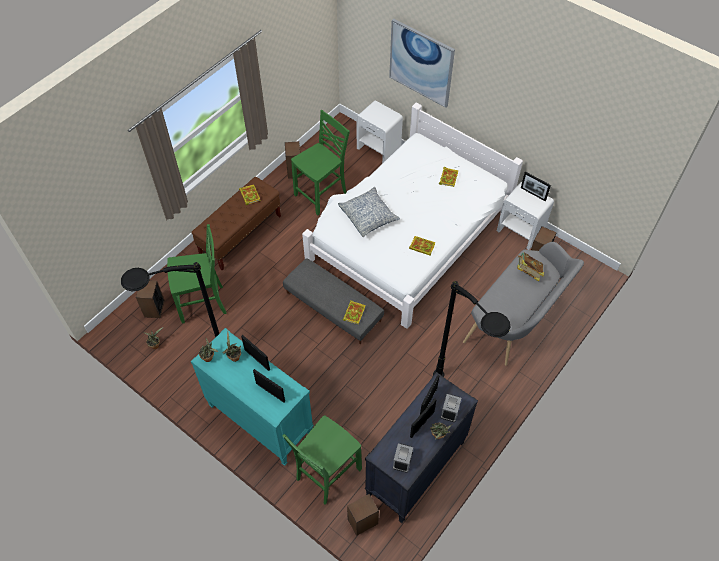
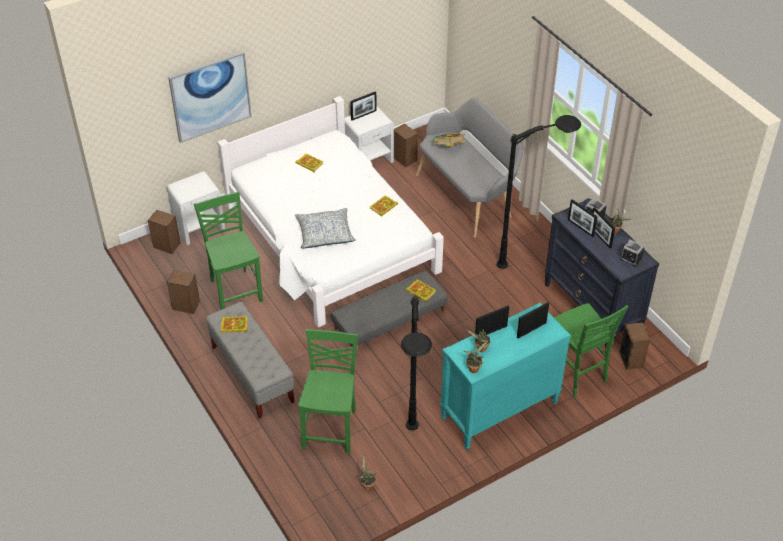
camera: 70 degrees left, 10 degrees down
(154, 308) = (316, 477): speaker -> speaker (166, 245)
(241, 235) = (252, 374): brown bench -> grey bench

